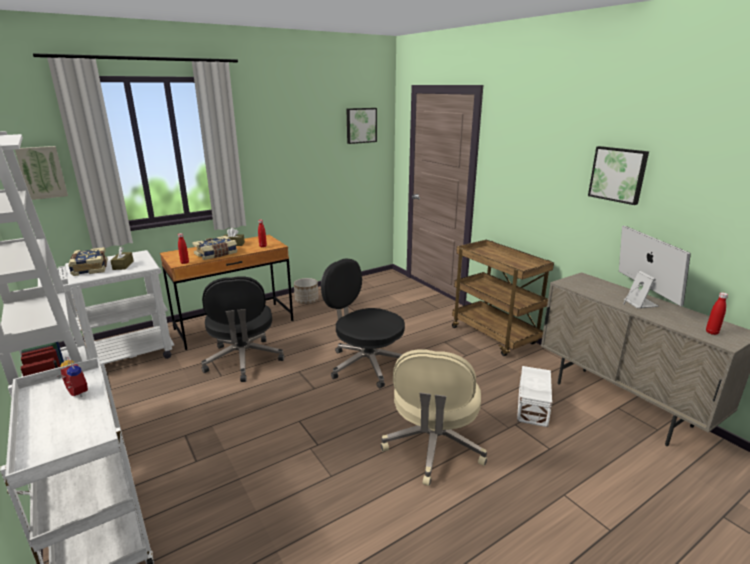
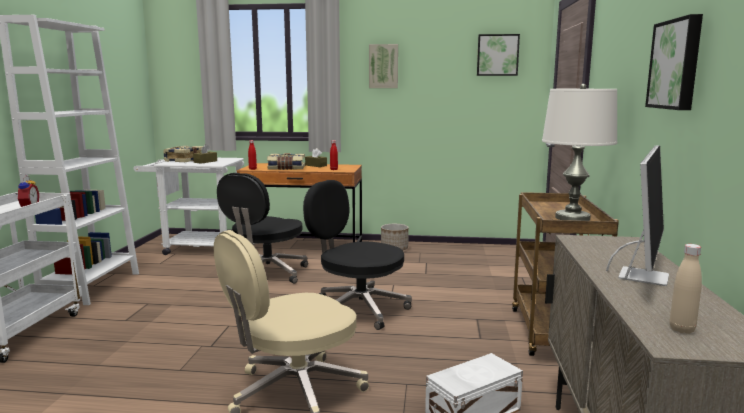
camera: 40 degrees right, 10 degrees down
(42, 172) = (184, 82): picture -> picture (383, 66)
(366, 364) = (357, 309): black office chair -> black office chair turned 45 degrees counterclockwise
(512, 262) = (572, 218): none -> white table lamp
(711, 332) = (681, 329): red bottle -> beige bottle

